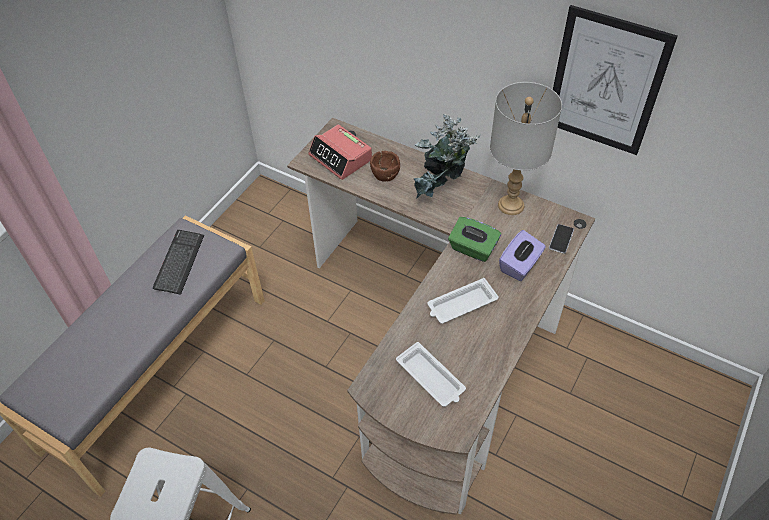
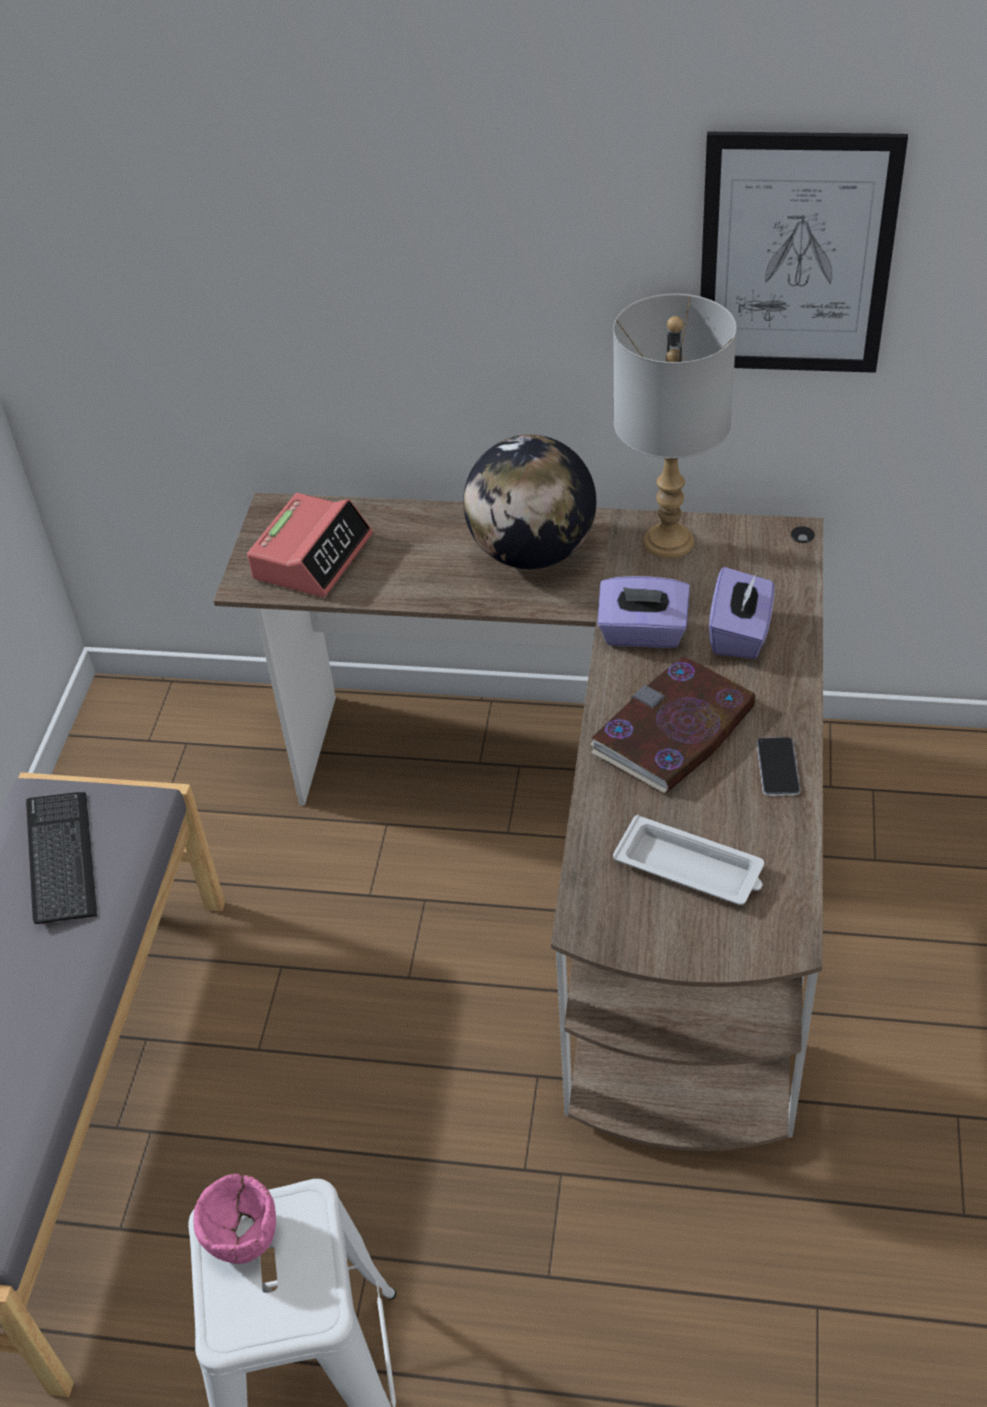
camera: 20 degrees left, 5 degrees down
(154, 470) = (242, 1236): none -> pink bowl
(341, 158) = (312, 556): alarm clock -> alarm clock turned 90 degrees counterclockwise
(385, 175) = (413, 561): brown bowl -> none
(442, 189) = (532, 553): potted plant -> globe
(461, 304) = (674, 731): white tray -> book
(472, 249) = (642, 633): green tissue box -> purple tissue box
(561, 239) = (786, 569): phone -> phone (778, 767)

